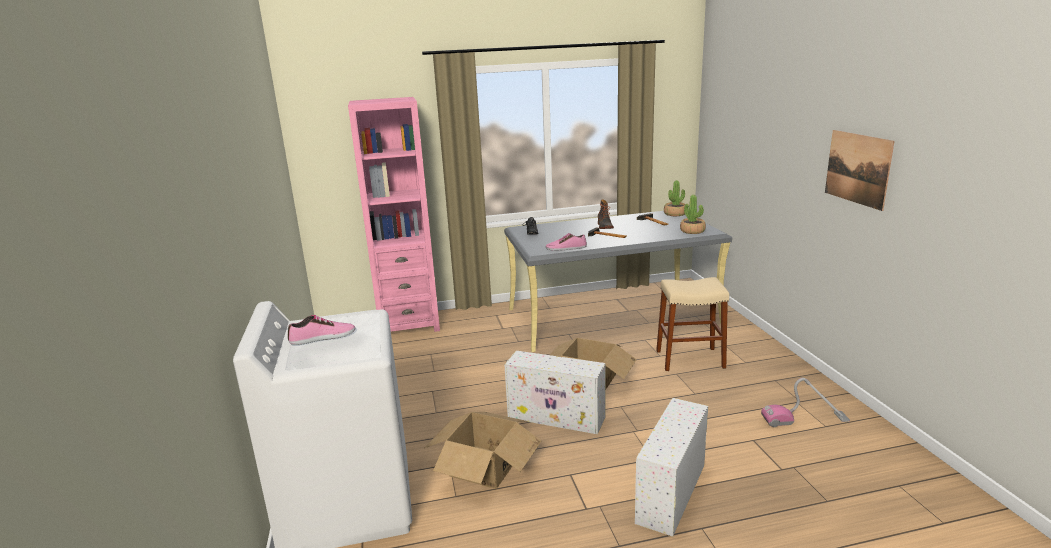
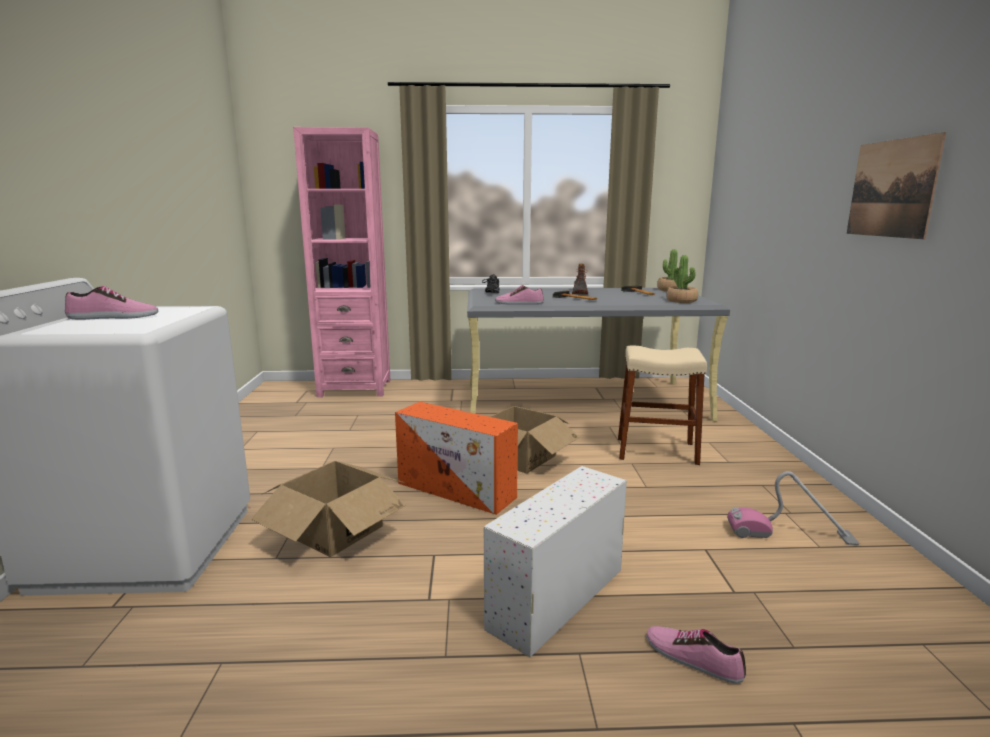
camera: 10 degrees right, 5 degrees down
(557, 418) = (457, 491): white storage box -> orange storage box
(771, 519) = (693, 658): none -> shoe

